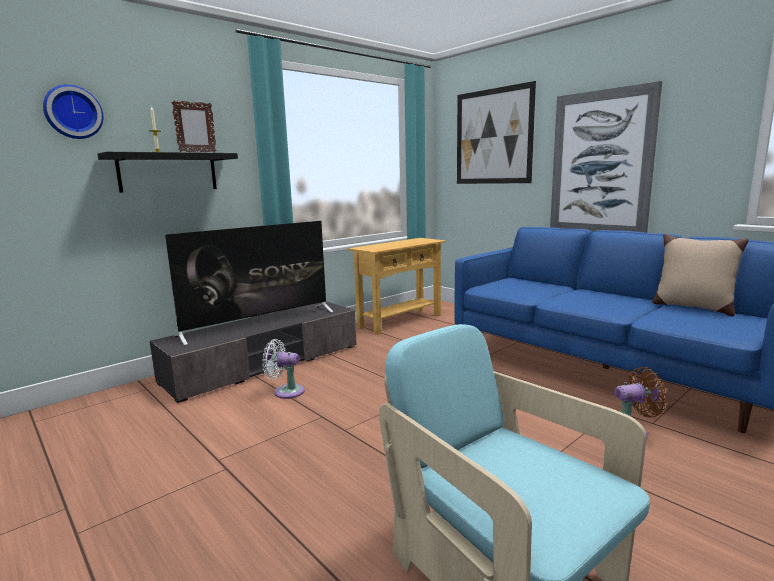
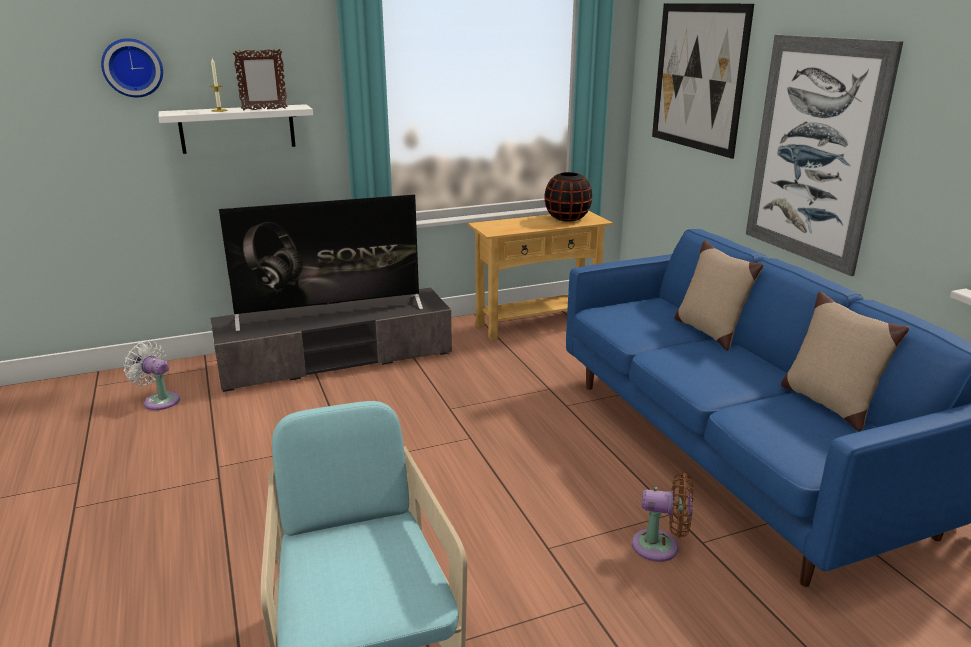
camera: 20 degrees right, 10 degrees up
(168, 172) = (237, 128): black shelf -> white shelf
(286, 391) = (331, 401): white fan -> white fan (159, 400)
(413, 241) = (567, 218): none -> black vase
(566, 287) = (709, 331): none -> beige pillow

